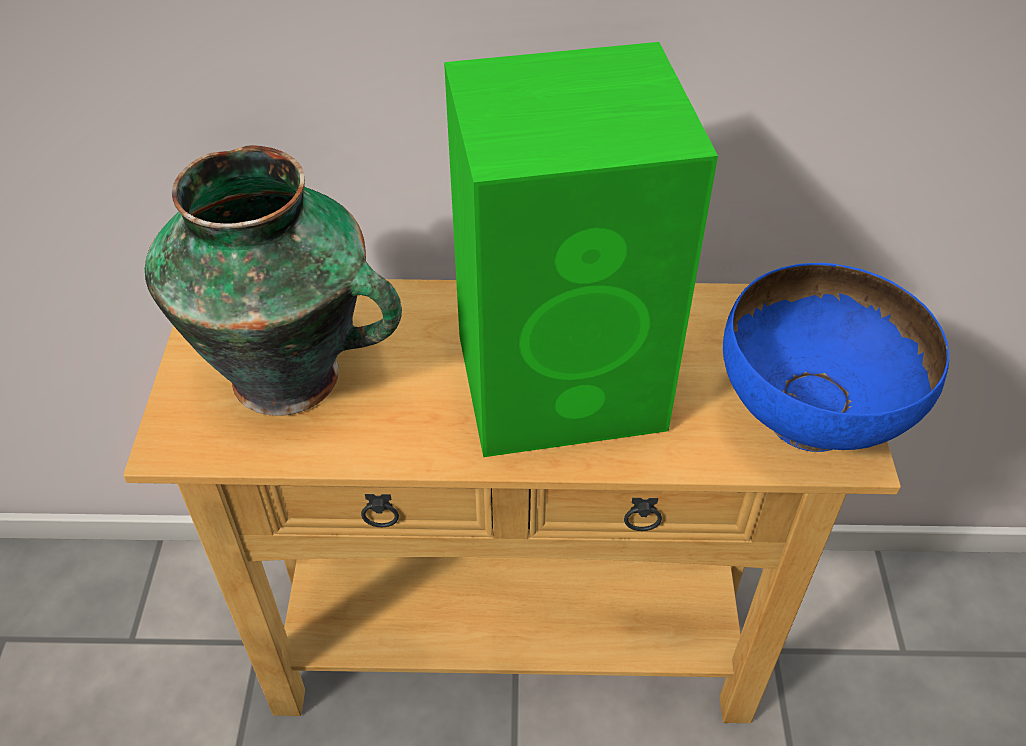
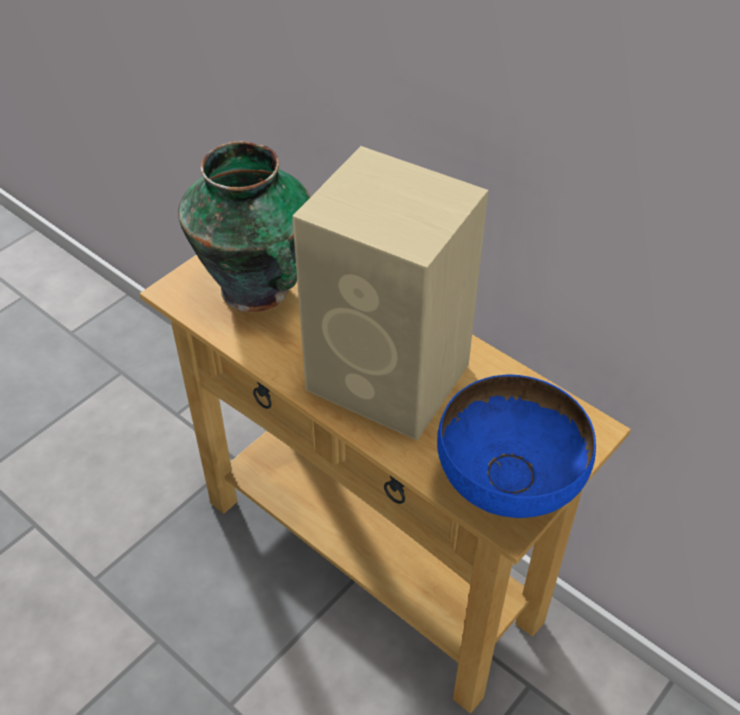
camera: 40 degrees right, 0 degrees up
(565, 381) = (391, 379): green speaker -> beige speaker

